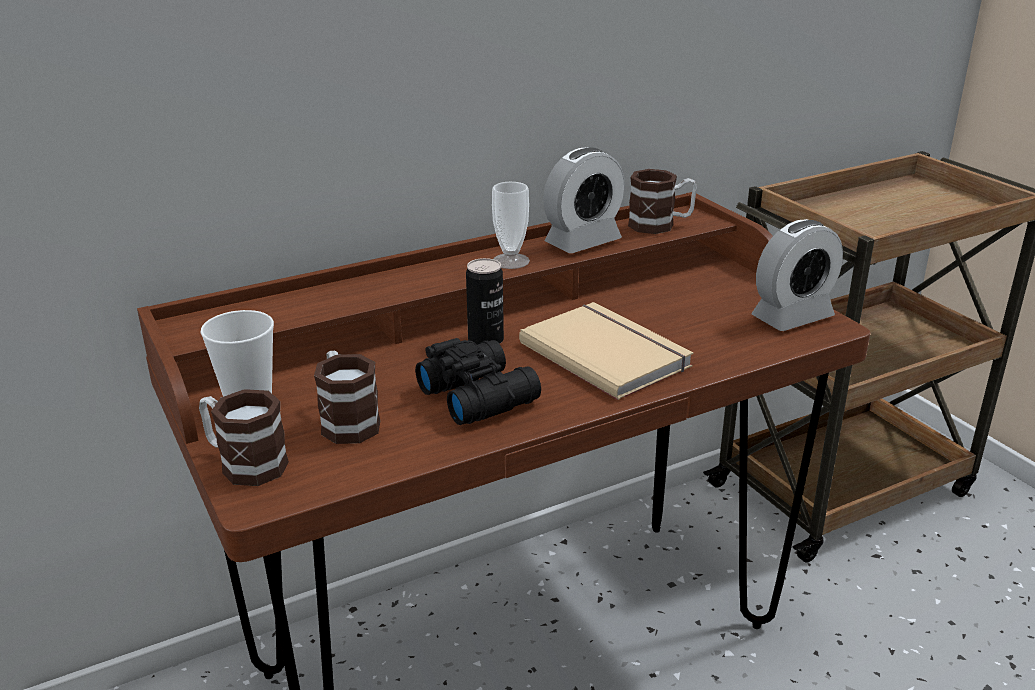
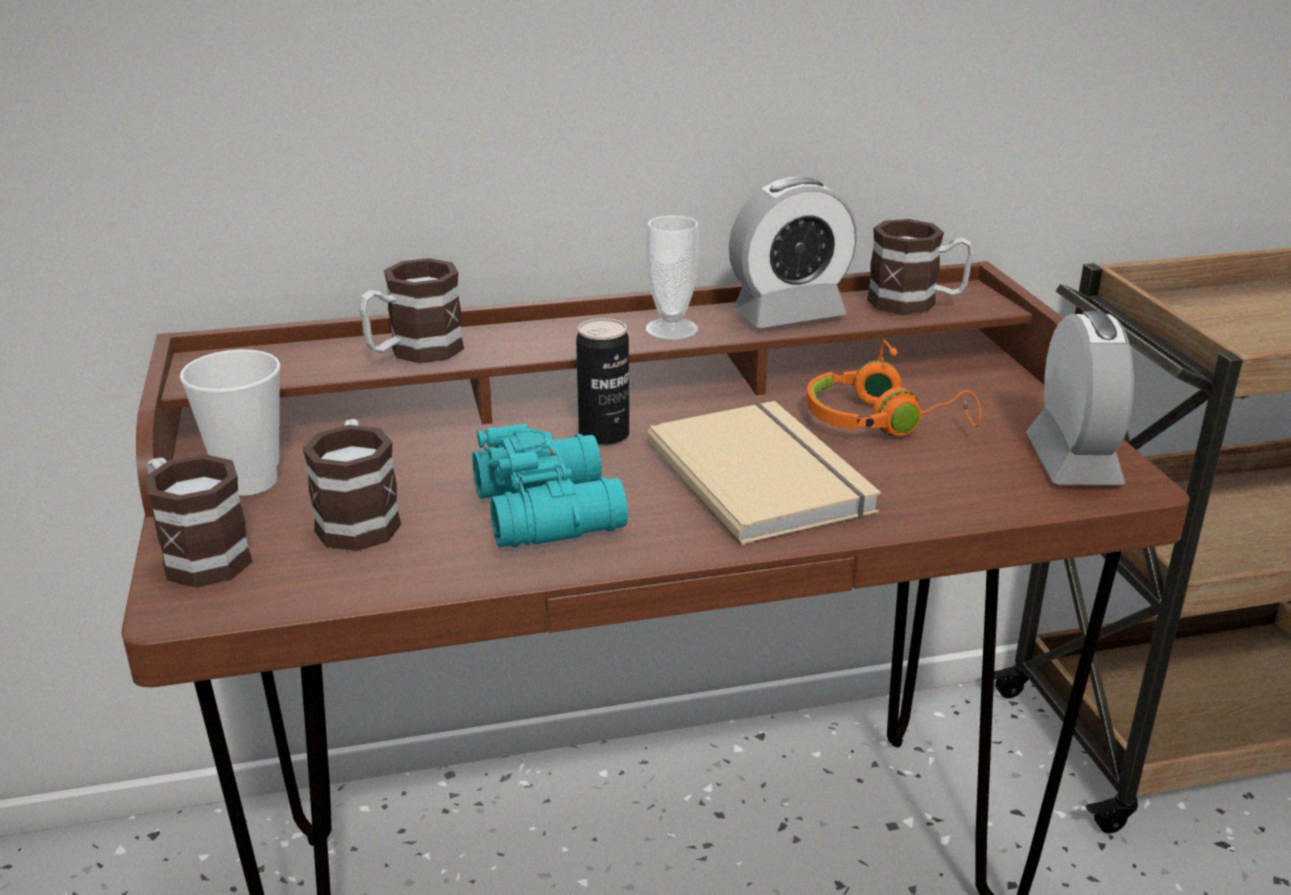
camera: 15 degrees right, 0 degrees up
(339, 298) = (413, 352): none -> mug
(479, 395) = (551, 509): black binoculars -> turquoise binoculars
(664, 307) = (883, 421): none -> orange headphones
(792, 317) = (1073, 461): alarm clock -> alarm clock turned 75 degrees counterclockwise

